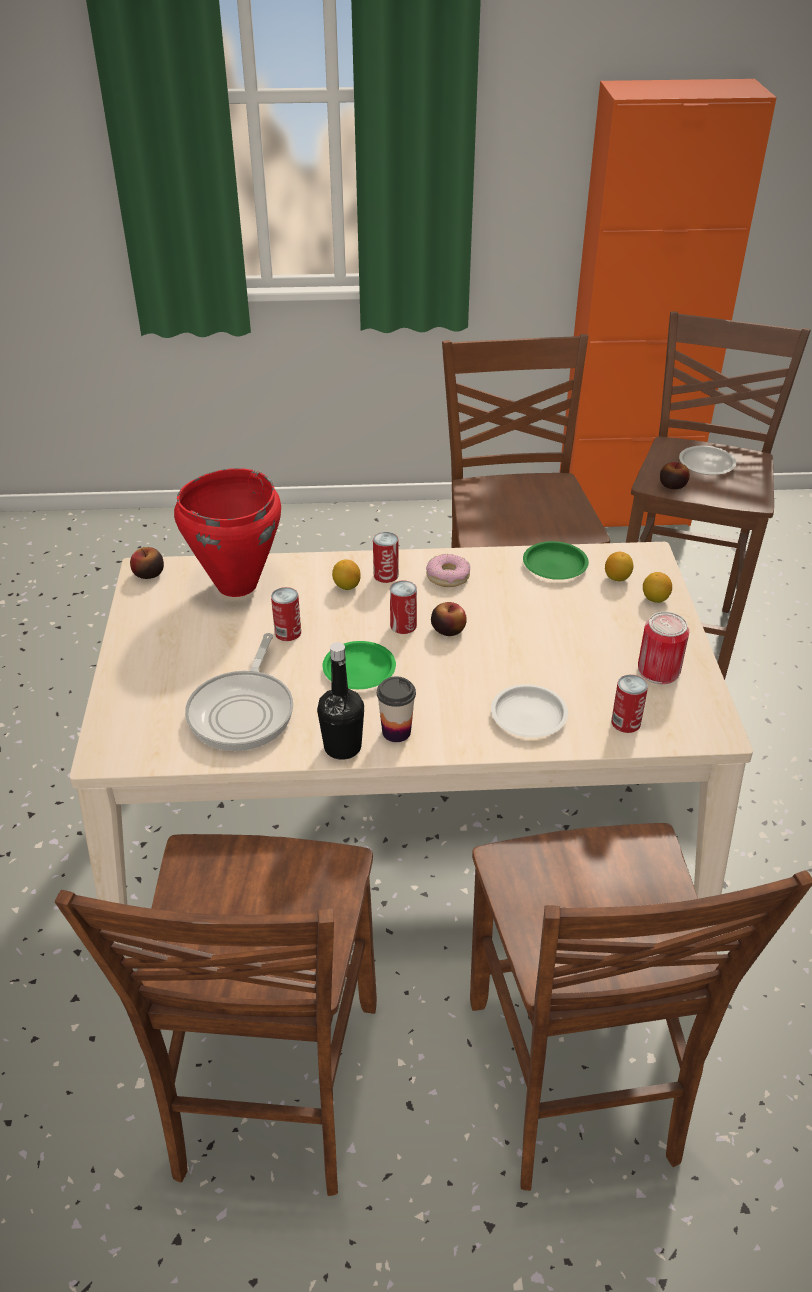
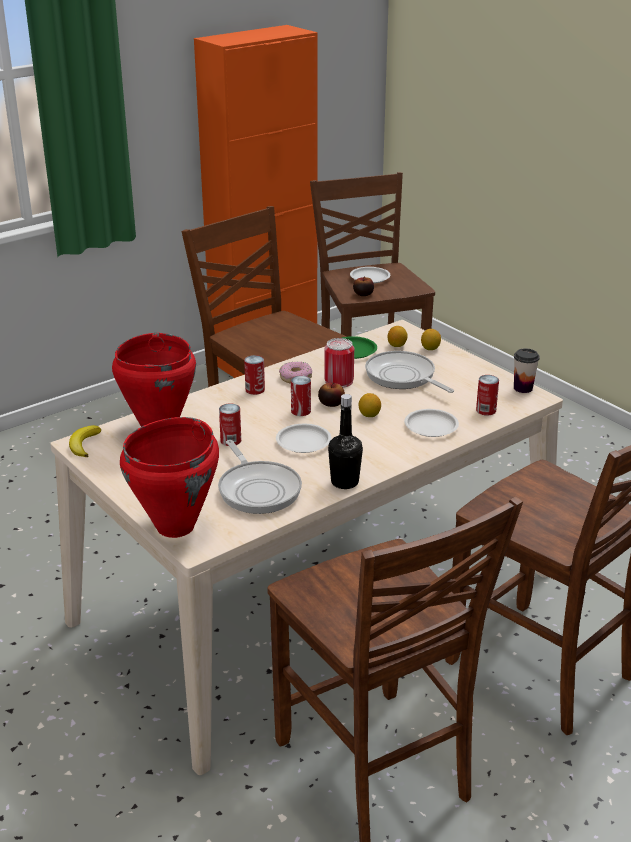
camera: 35 degrees left, 10 degrees down
(117, 719) = (176, 526): none -> red cooking pot
(148, 574) = (84, 444): apple -> banana
(347, 586) = (237, 404): lemon -> lemon (369, 415)
(360, 670) = (304, 442): green plate -> white plate
(396, 732) = (366, 463): cup -> cup (523, 388)
(574, 627) = (403, 377): none -> frying pan
(658, 670) = (473, 381): can -> can (339, 381)

